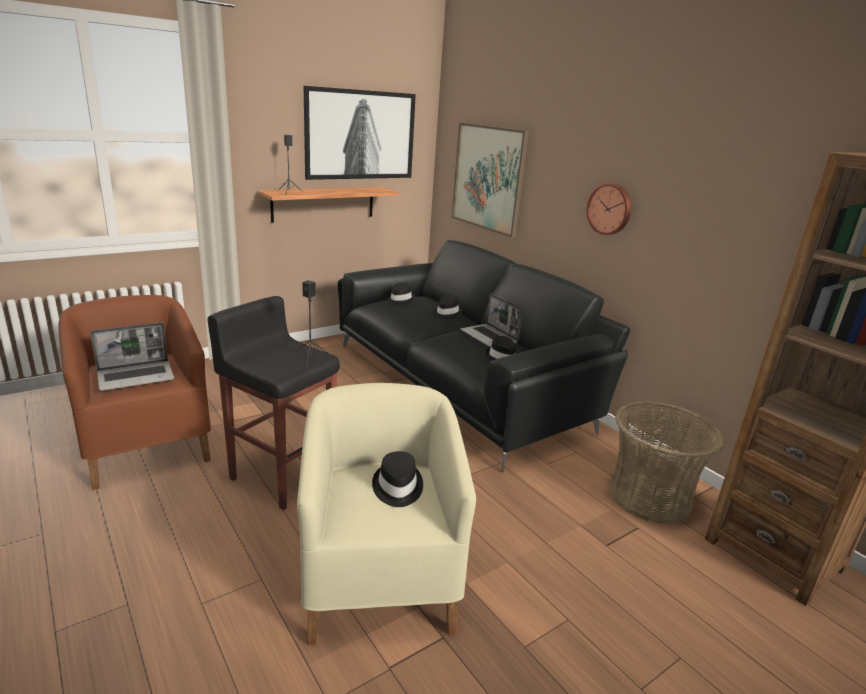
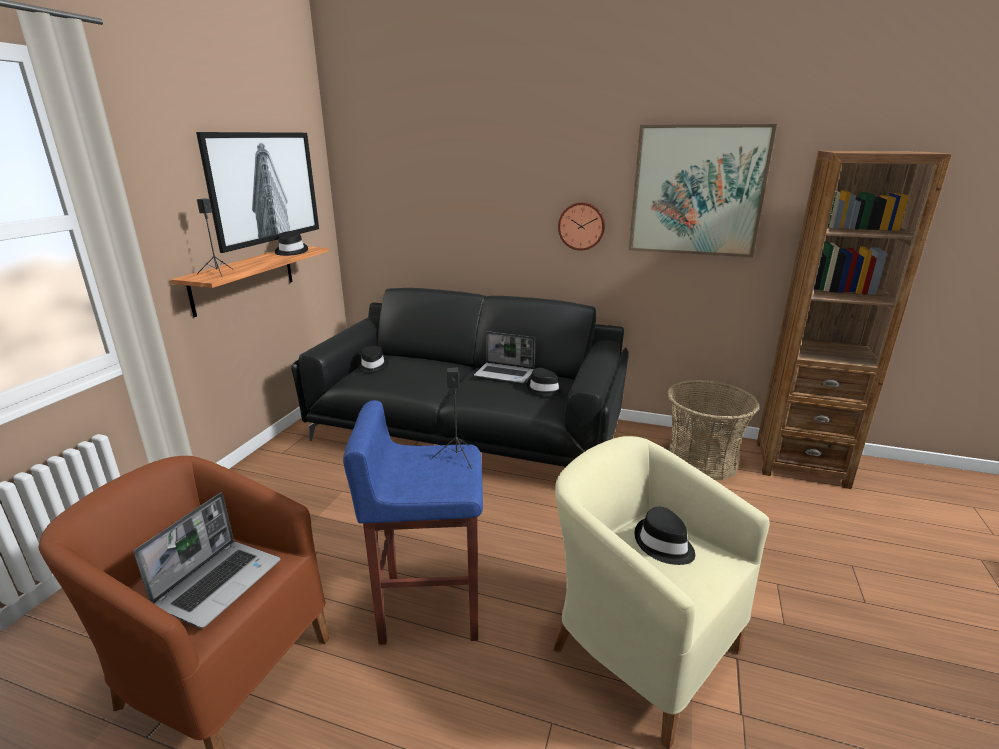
camera: 35 degrees left, 0 degrees up
(282, 476) = (429, 606): black stool -> blue stool
(446, 313) = (435, 365): black hat -> black hat (290, 252)
(488, 178) = (421, 216): picture -> picture (697, 191)

